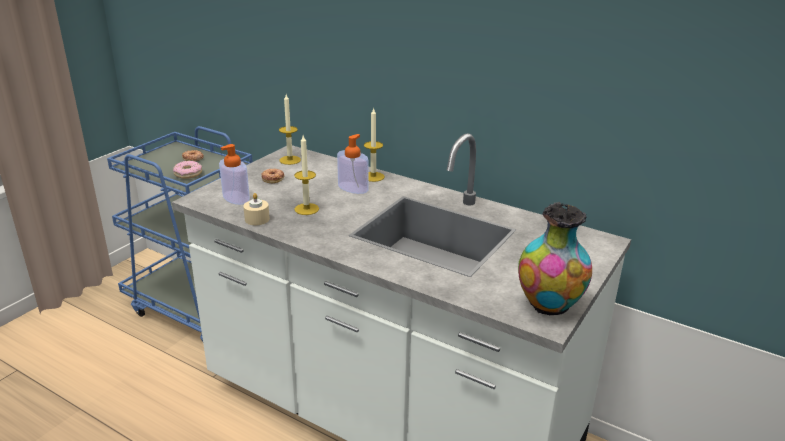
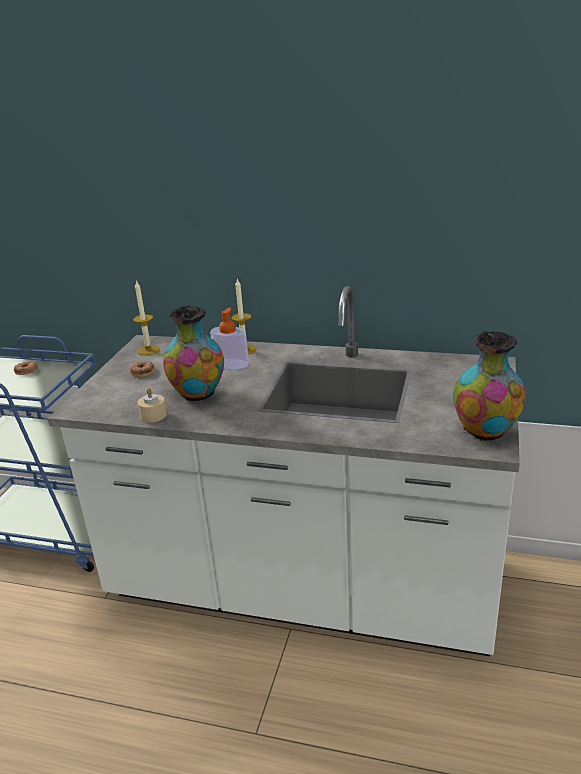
camera: 15 degrees left, 0 degrees up
(188, 174) = (31, 387): donut -> none
(236, 198) = (116, 399): soap dispenser -> none
(306, 209) = (198, 394): candle -> vase

